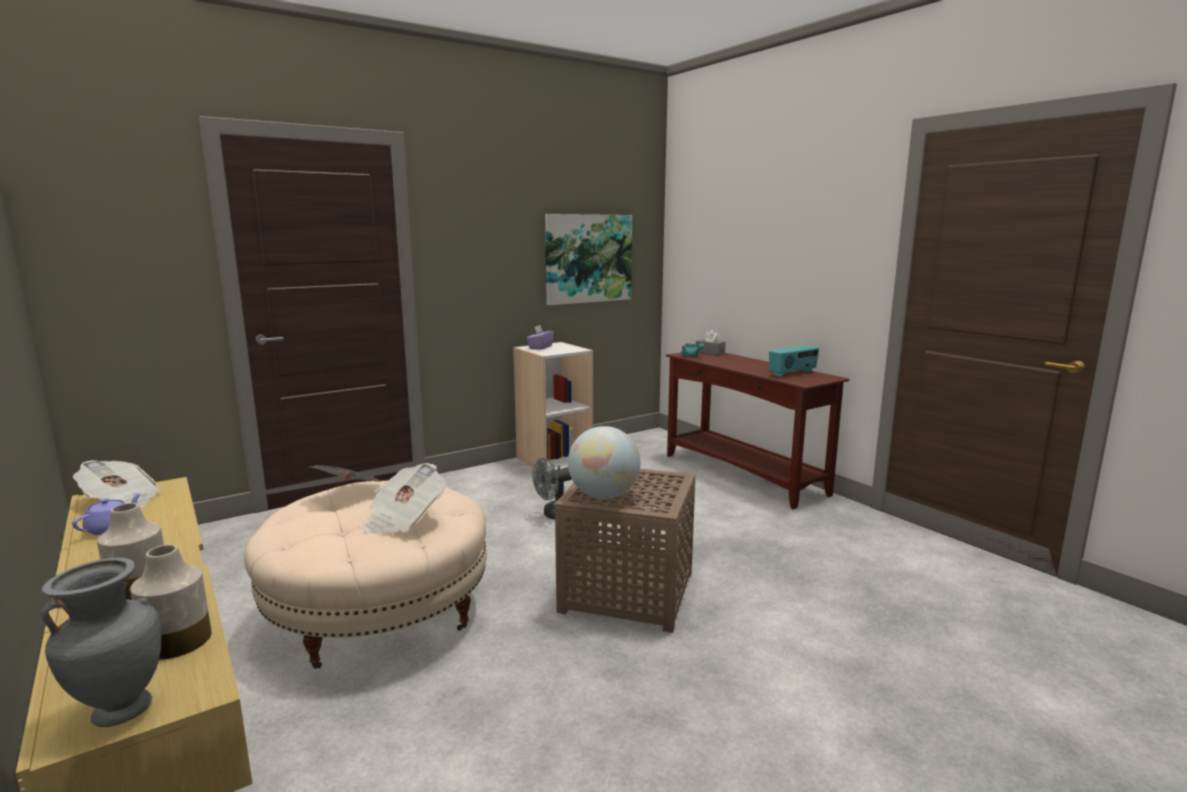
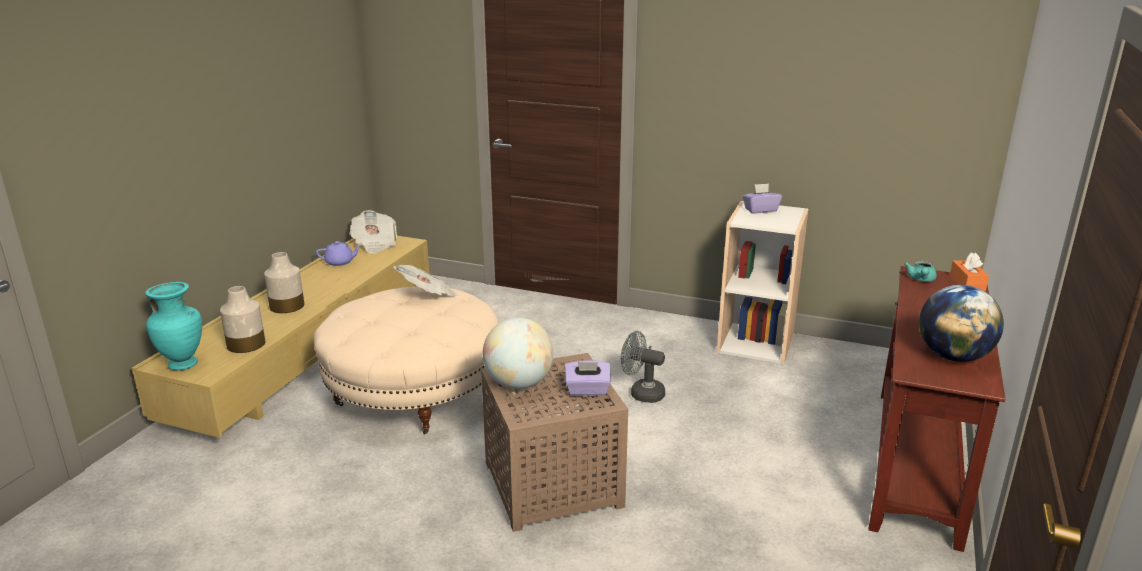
camera: 55 degrees right, 10 degrees up
(121, 710) = (183, 364): grey vase -> turquoise vase
(404, 520) = (402, 331): newspaper -> none
(588, 258) = (867, 110): picture -> none
(651, 478) = (587, 390): none -> purple tissue box
(710, 352) = (967, 283): grey tissue box -> orange tissue box
(793, 373) = (953, 356): radio -> globe

